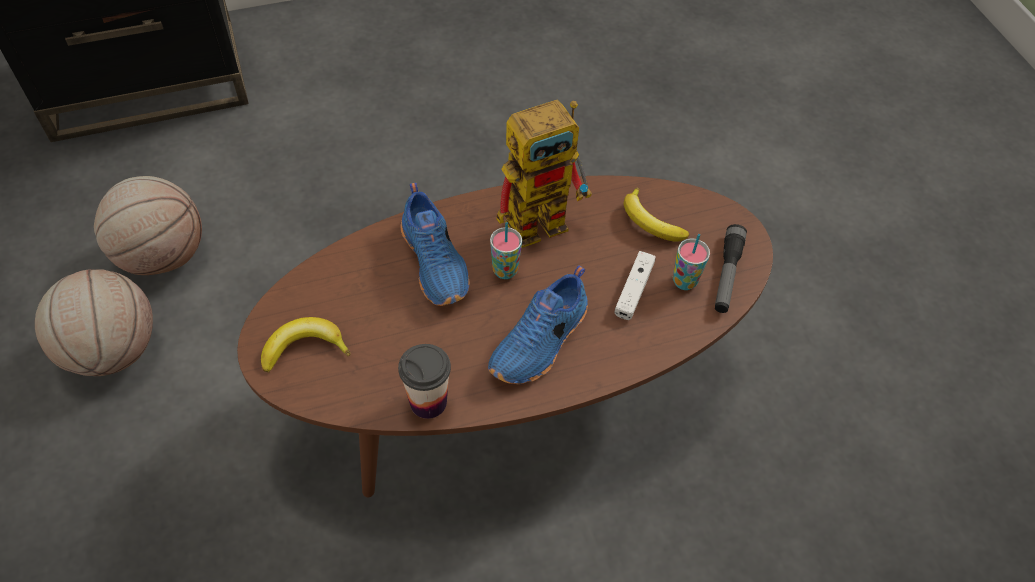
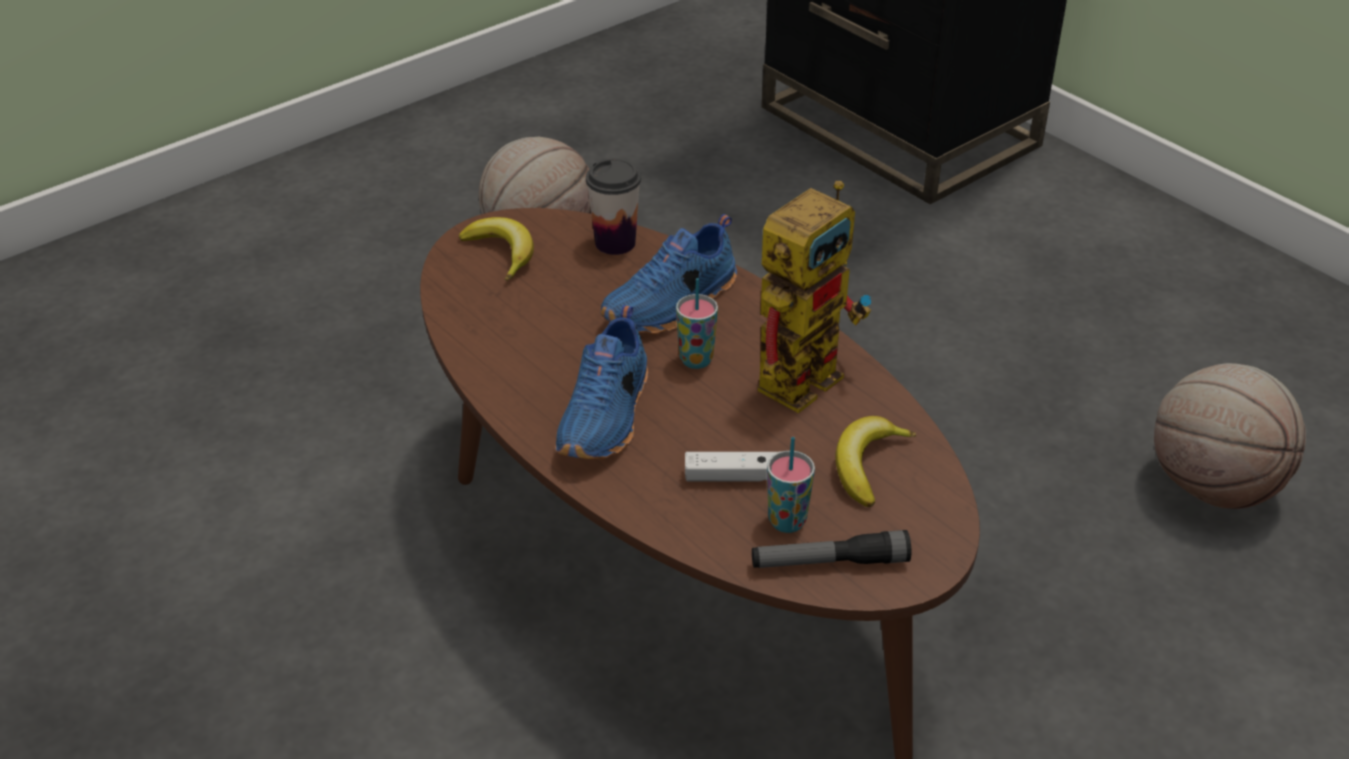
camera: 70 degrees right, 15 degrees down
(162, 255) = (674, 229): basketball -> basketball (1212, 486)
(428, 402) = (479, 354): cup -> cup (615, 243)
(541, 343) = (607, 417): blue shoe -> blue shoe turned 90 degrees counterclockwise
(546, 217) = (805, 370): toy robot -> toy robot turned 90 degrees counterclockwise

